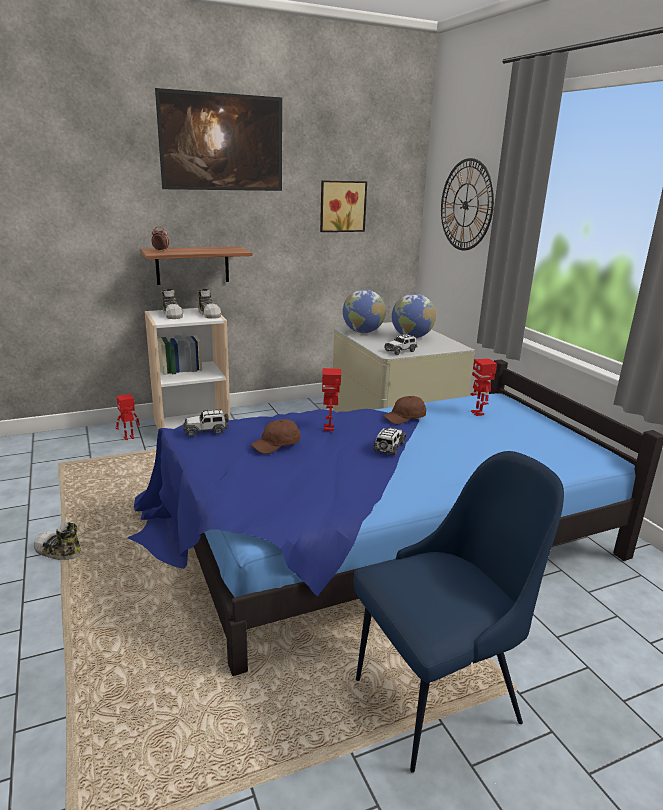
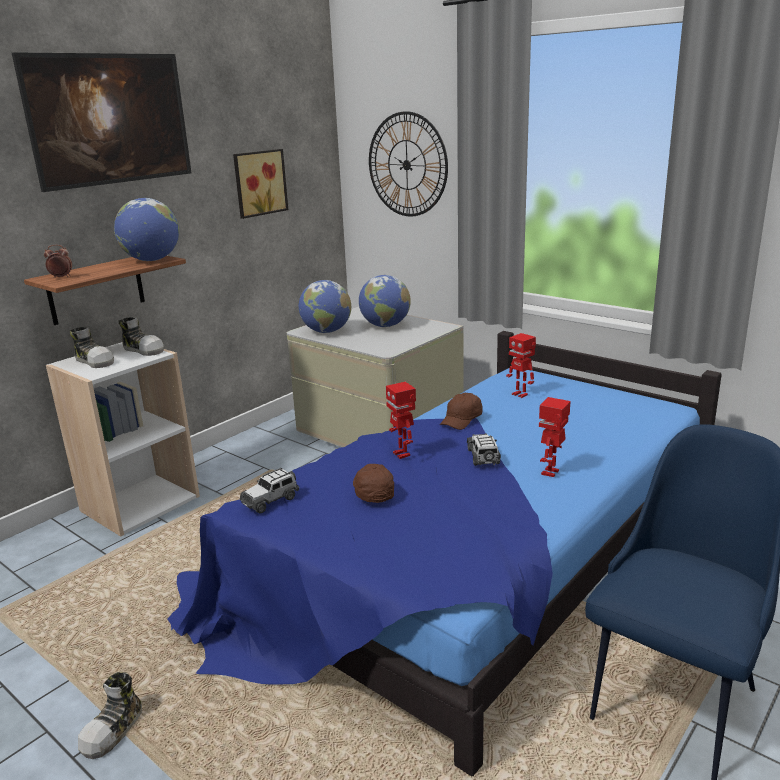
camera: 25 degrees left, 0 degrees up
(58, 551) = (114, 730): shoe -> shoe turned 60 degrees counterclockwise
(129, 438) = (67, 545): toy robot -> toy robot (551, 472)
(230, 250) = (152, 260): none -> globe
(276, 445) = (372, 491): brown cap -> brown cap turned 135 degrees clockwise
(400, 351) = (394, 344): toy car -> none

